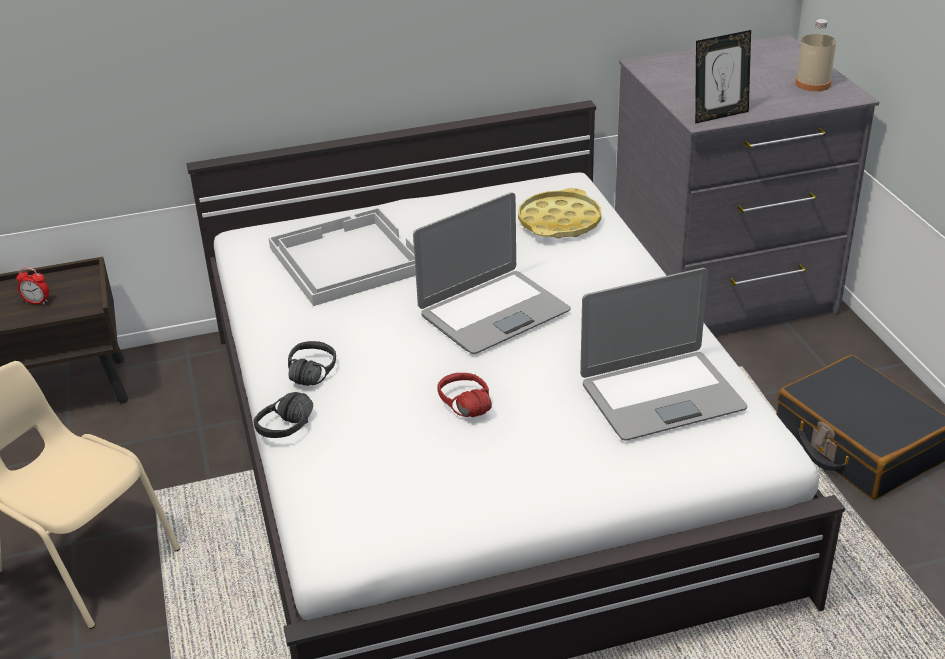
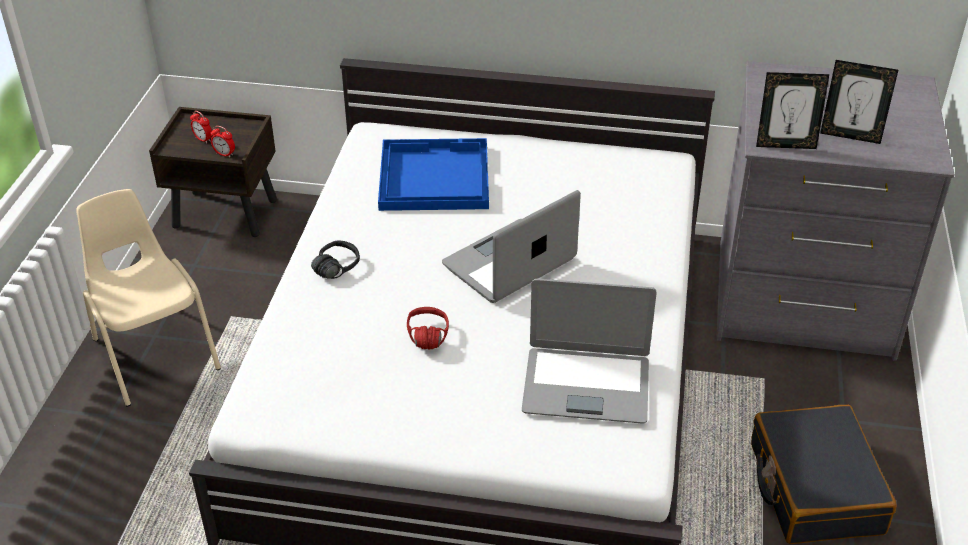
camera: 25 degrees right, 5 degrees up
(75, 309) = (224, 154): none -> alarm clock
(294, 430) = (290, 311): black headphones -> none
(346, 259) = (433, 177): white tray -> blue tray
(493, 313) = (510, 263): laptop -> laptop turned 150 degrees clockwise
(559, 222) = (630, 197): yellow tray -> none
(767, 94) = (850, 136): none -> picture frame
(813, 84) = (905, 137): beige bottle -> none

